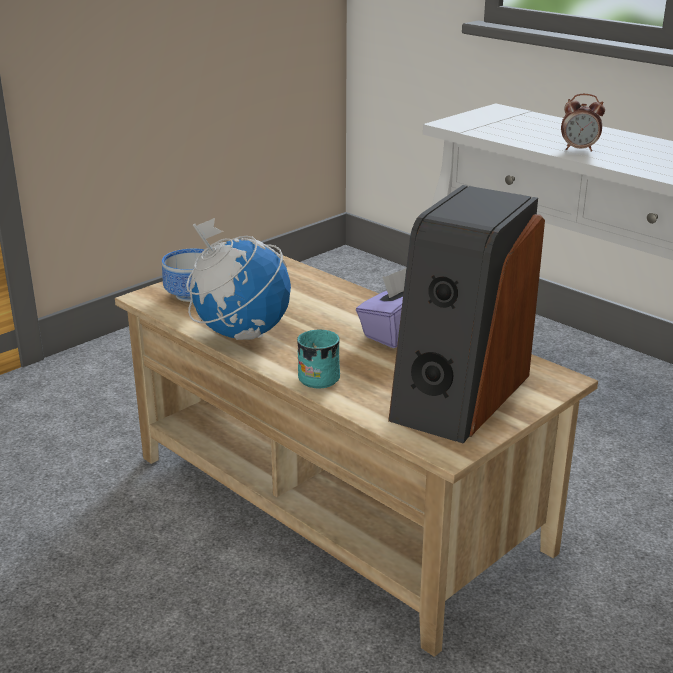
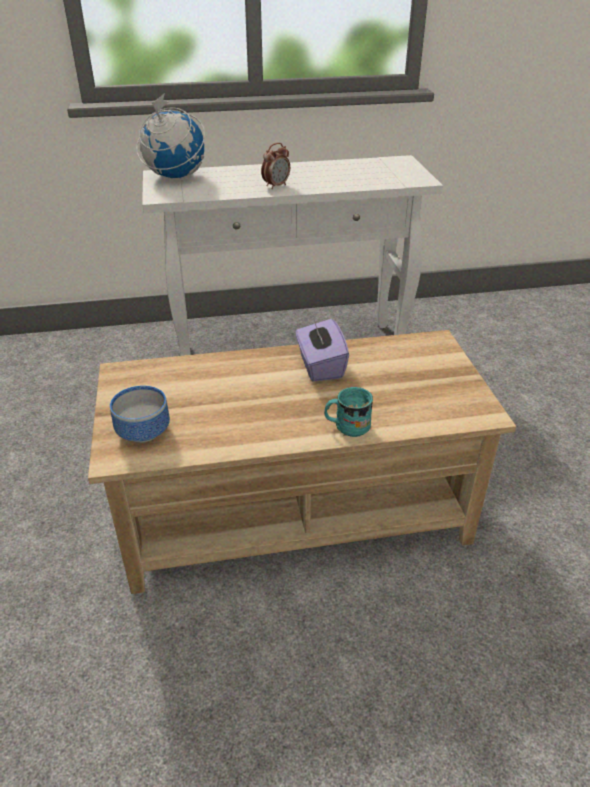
camera: 55 degrees left, 10 degrees up
(240, 333) = (243, 434): globe -> globe (174, 177)
(458, 395) = (425, 382): speaker -> none

